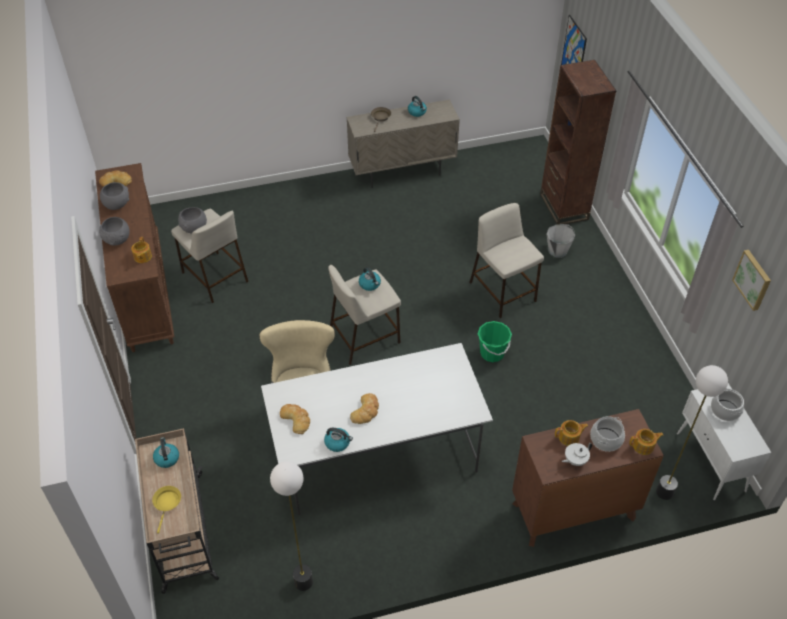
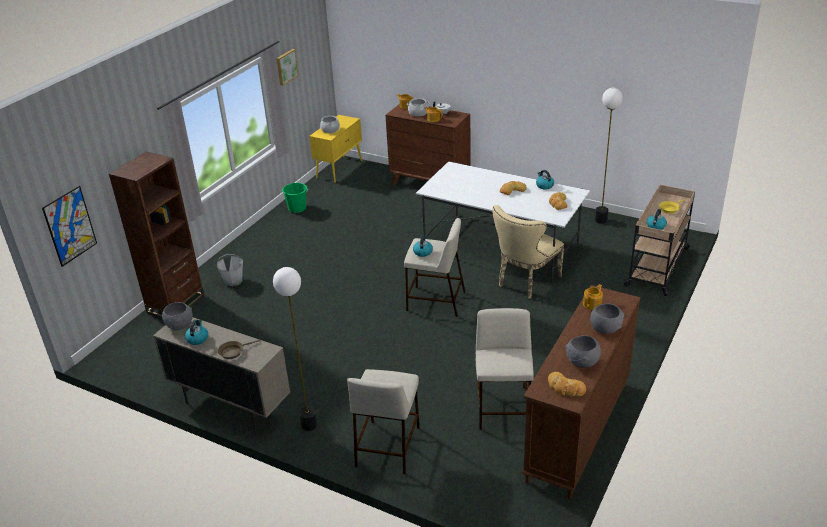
camera: 135 degrees left, 15 degrees down
(193, 228) = (512, 359): grey bowl -> grey bowl (180, 325)
(492, 353) = (369, 253): green bucket -> green bucket (297, 208)
(503, 292) = (308, 278): beige stool -> beige stool (388, 445)
(665, 492) = (377, 171): floor lamp -> floor lamp (308, 425)
(711, 462) = (339, 169): white cabinet -> yellow cabinet

